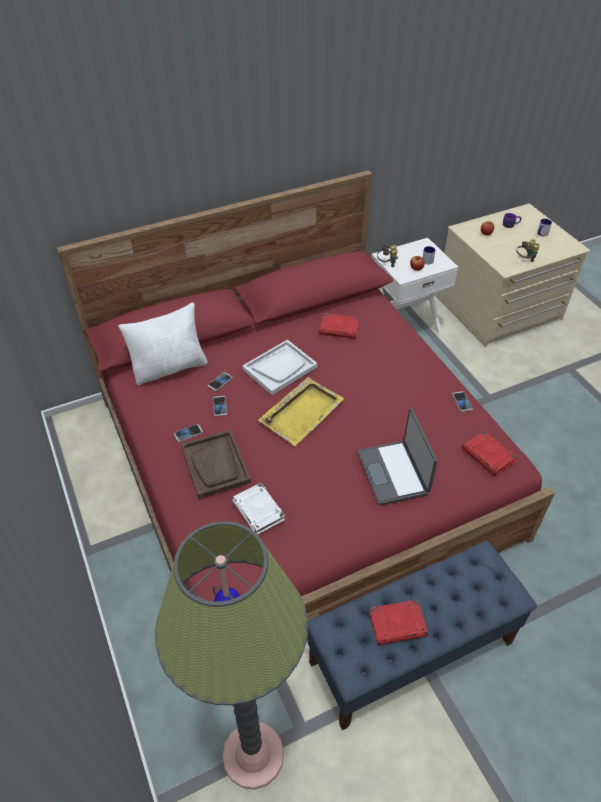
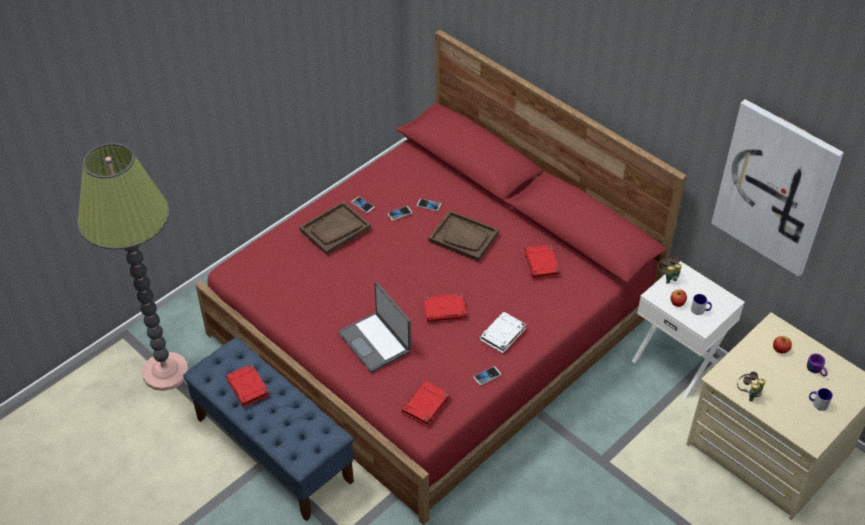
camera: 70 degrees right, 0 degrees up
(170, 367) = (429, 170): white pillow -> none
(259, 511) = (300, 267): white book -> white book (502, 335)
(280, 368) = (464, 237): white tray -> brown tray
(302, 412) = (416, 266): yellow tray -> none
(369, 408) = (445, 310): none -> red book
(394, 473) = (376, 342): laptop -> laptop turned 90 degrees counterclockwise
(439, 117) = (775, 187): none -> picture

